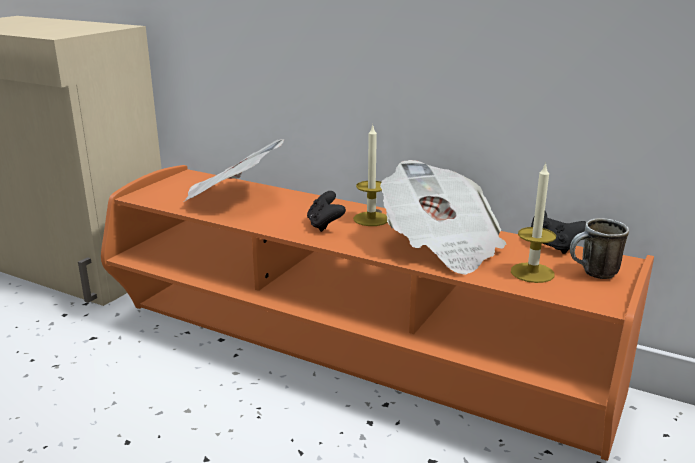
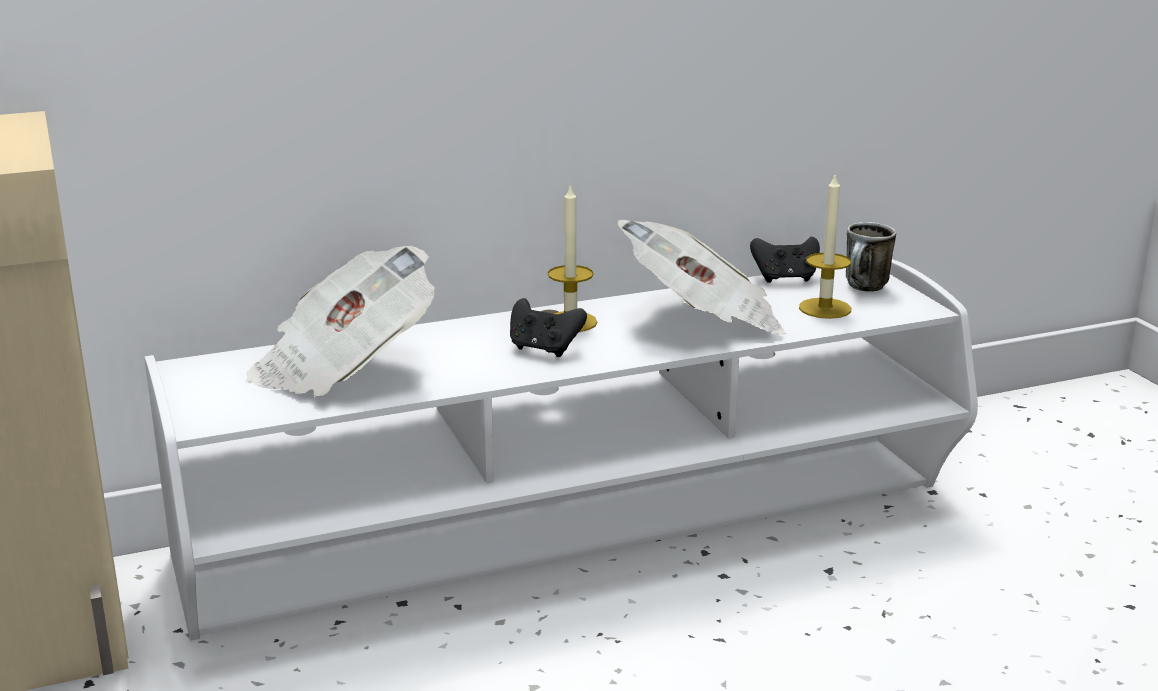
camera: 50 degrees left, 0 degrees up
(348, 355) = (580, 532): orange tv stand -> white tv stand

